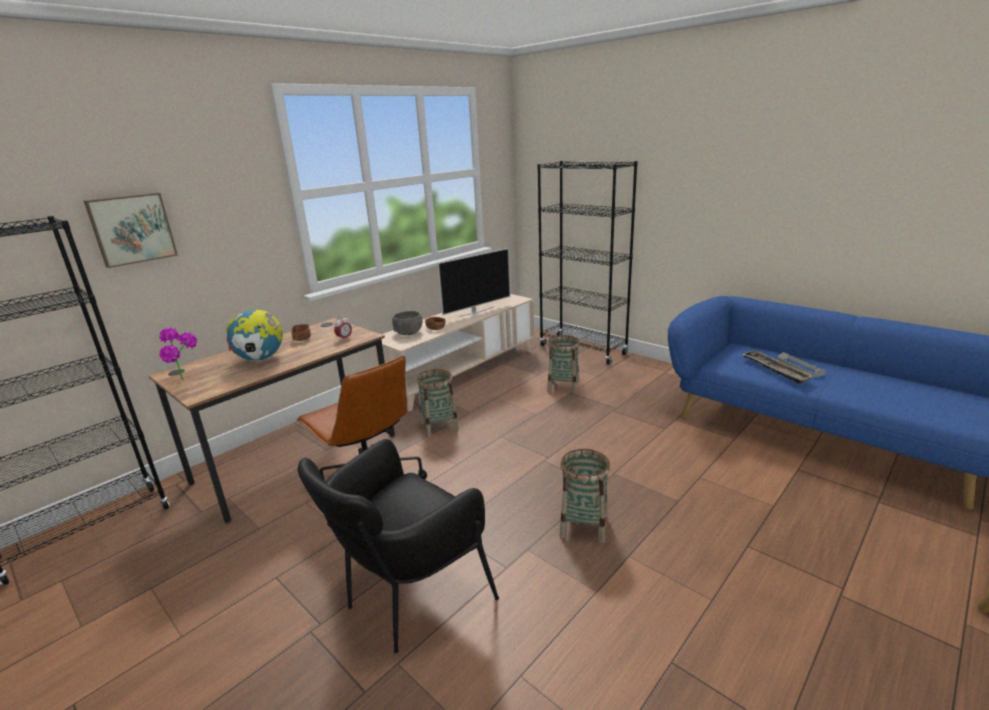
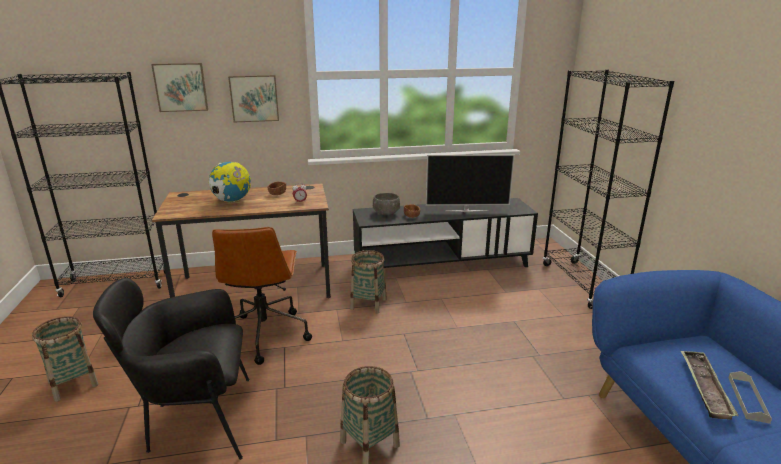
camera: 35 degrees right, 0 degrees up
(188, 380) = (178, 202): potted plant -> none
(233, 231) = (254, 98): none -> picture
(462, 372) = (442, 265): beige tv stand -> black tv stand
(563, 386) = (514, 312): basket -> basket (73, 384)

